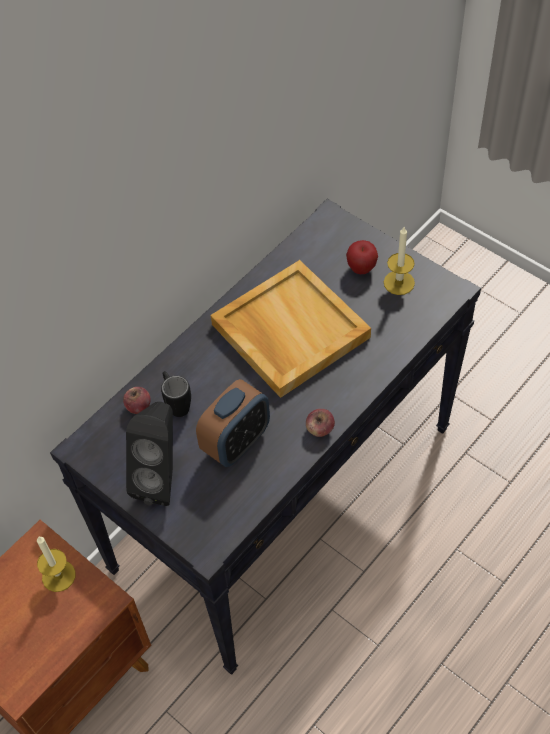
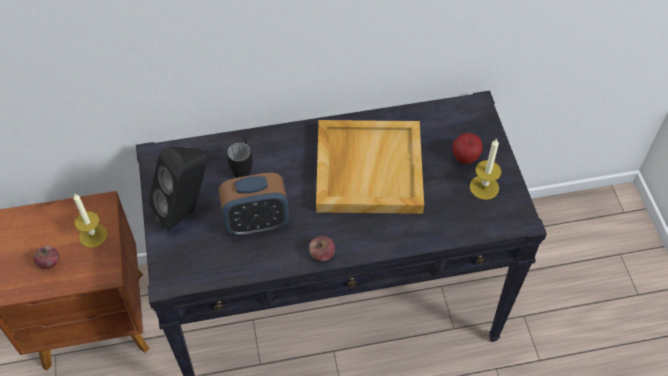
camera: 35 degrees right, 0 degrees up
(138, 406) = (217, 152): apple -> apple (49, 262)

